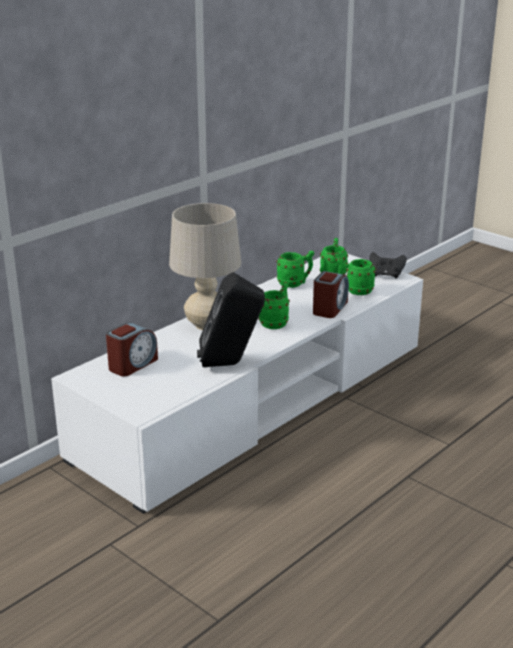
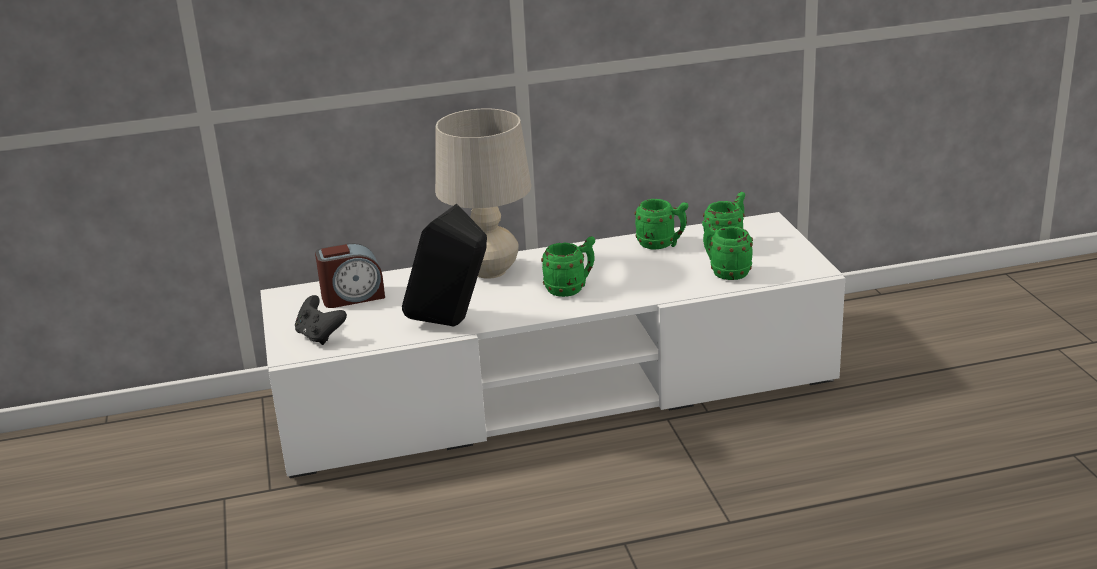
camera: 35 degrees right, 0 degrees up
(330, 308) = (661, 287): alarm clock -> none
(386, 275) = (798, 260): black game controller -> black game controller (320, 336)

